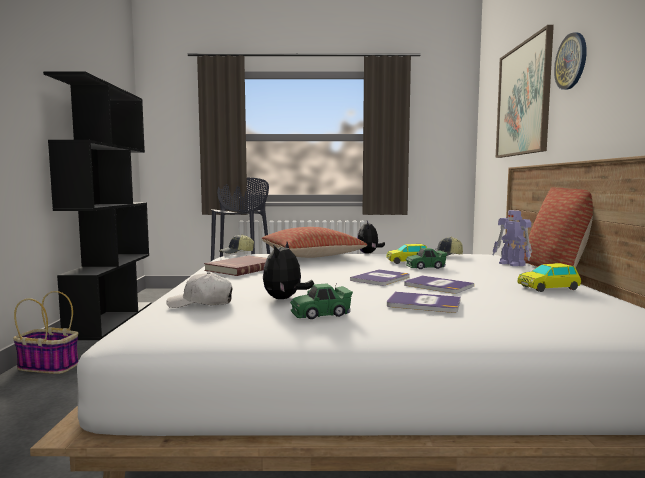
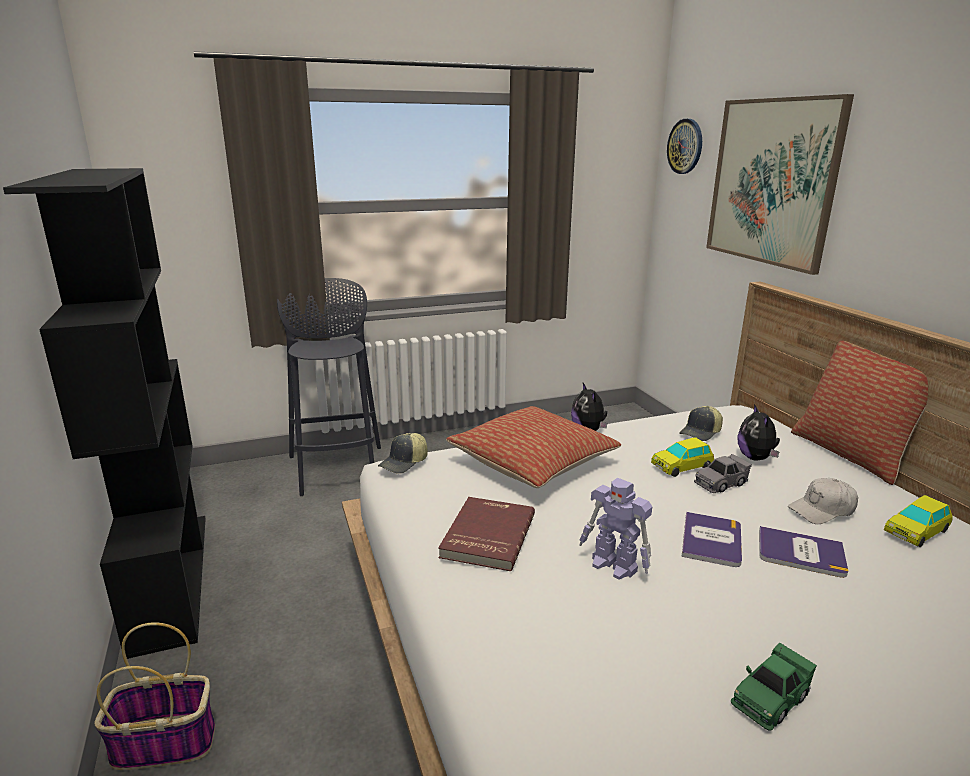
camera: 20 degrees left, 15 degrees up
(201, 303) = (576, 704): white cap -> white cap (822, 510)
(285, 299) = (671, 653): plush toy -> plush toy (756, 458)
(423, 303) = (848, 625): book -> none
(425, 267) = (721, 483): green toy car -> grey toy car
(512, 264) = (800, 450): toy robot -> toy robot (614, 566)
(571, 61) = (888, 166): wall clock -> wall clock (685, 146)

